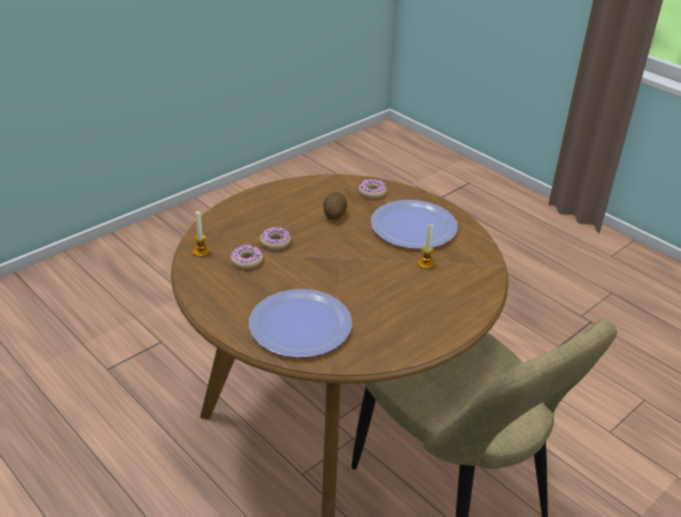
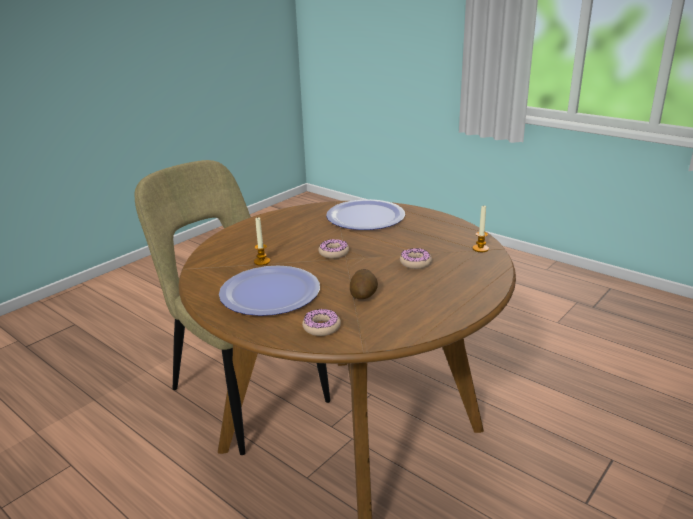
camera: 175 degrees right, 10 degrees down
(247, 261) = (433, 247): donut -> donut (333, 253)

